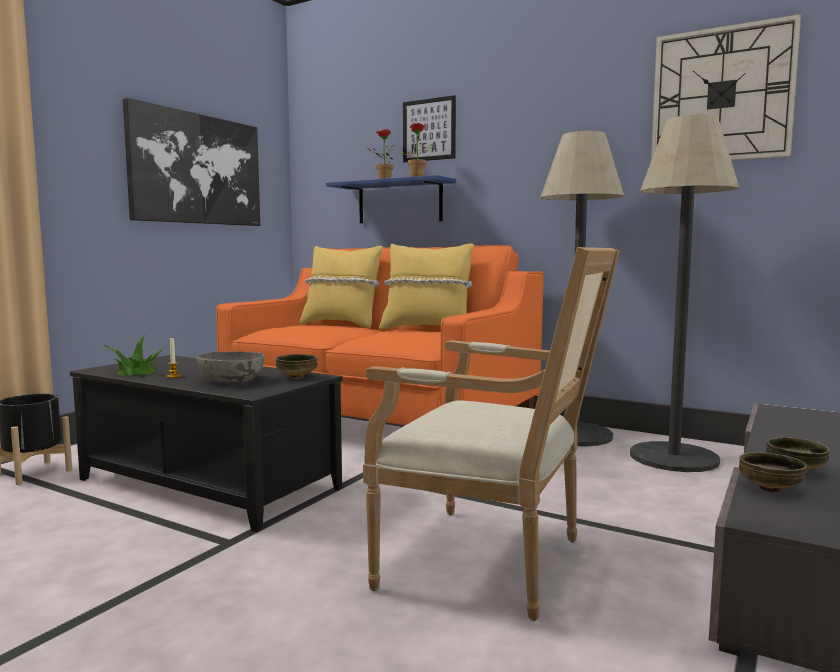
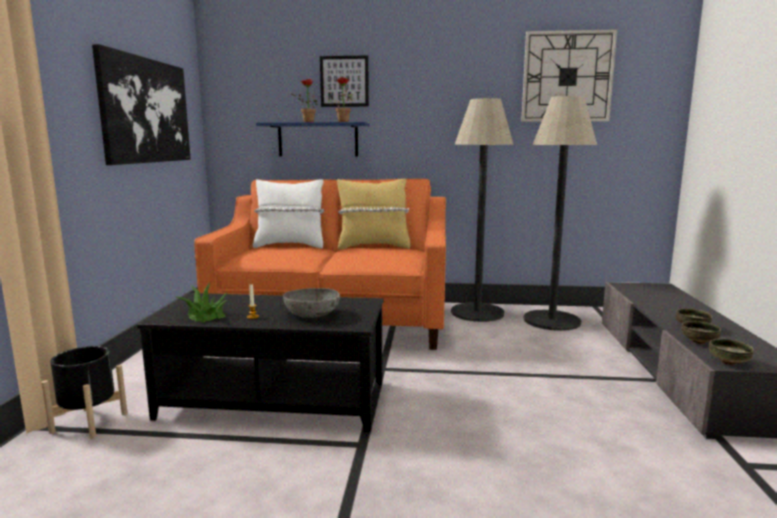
camera: 25 degrees left, 5 degrees up
(297, 377) = (355, 304): bowl -> bowl (728, 362)
(341, 324) = (290, 246): yellow pillow -> white pillow
(494, 563) = (545, 416): armchair -> none

